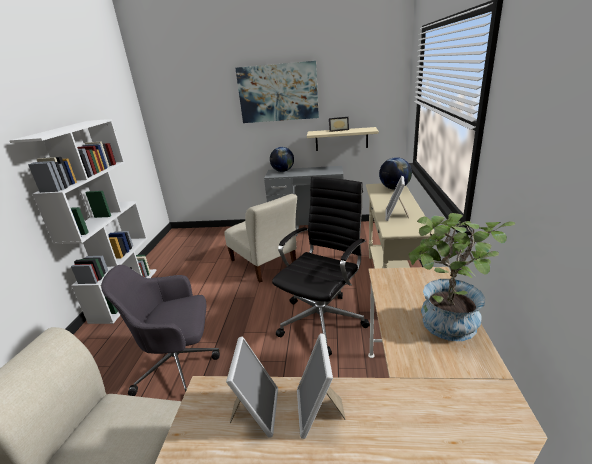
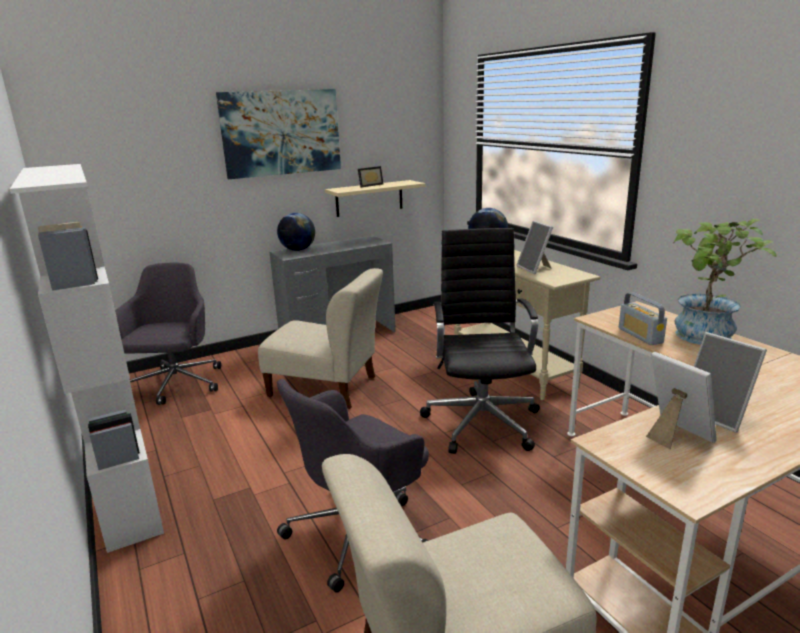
camera: 35 degrees left, 5 degrees down
(202, 240) = (175, 385): none -> grey office chair
(391, 303) = (640, 335): none -> radio

